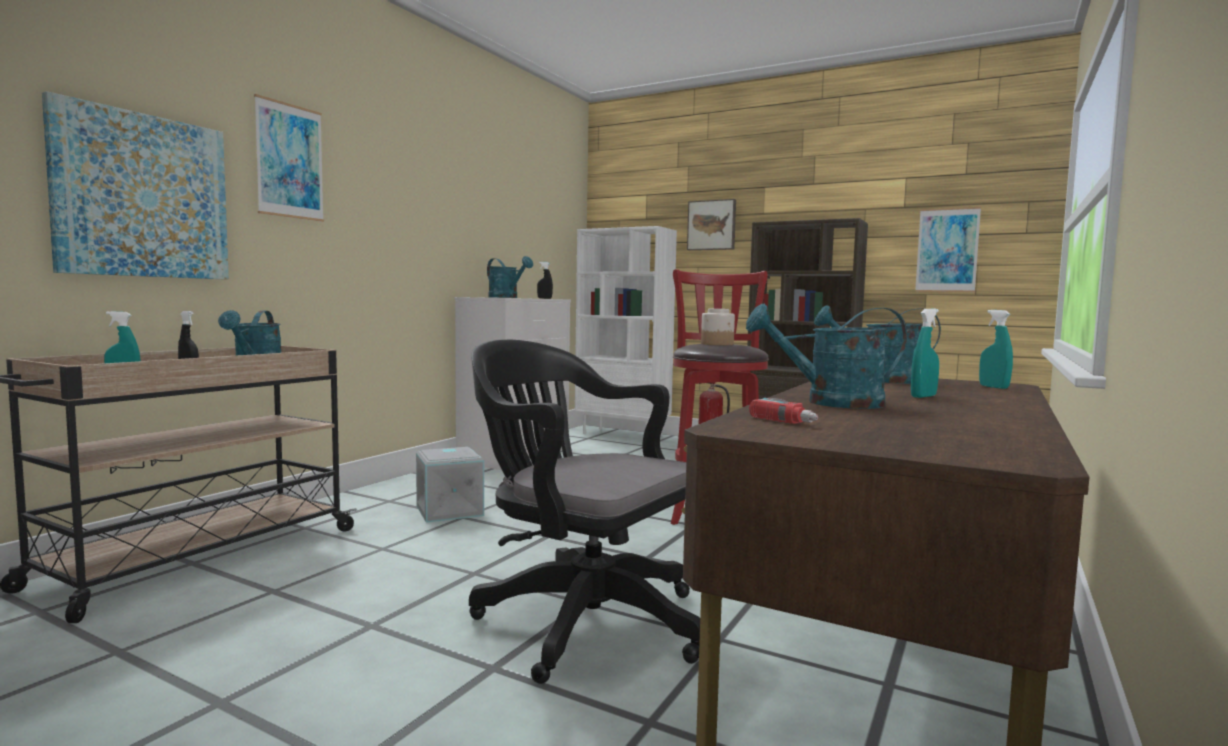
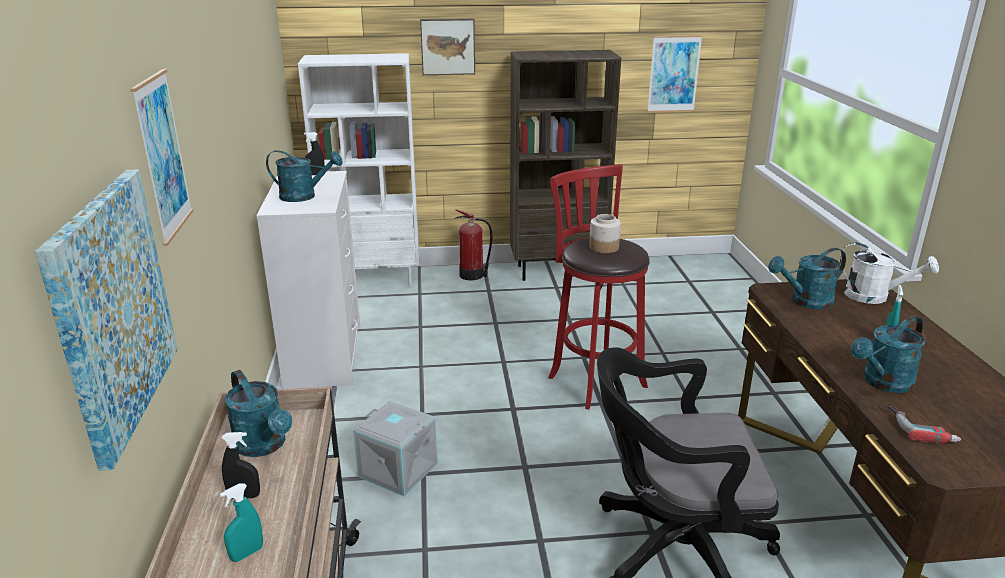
camera: 35 degrees left, 20 degrees up
(993, 387) = (874, 297): turquoise spray bottle -> white watering can

